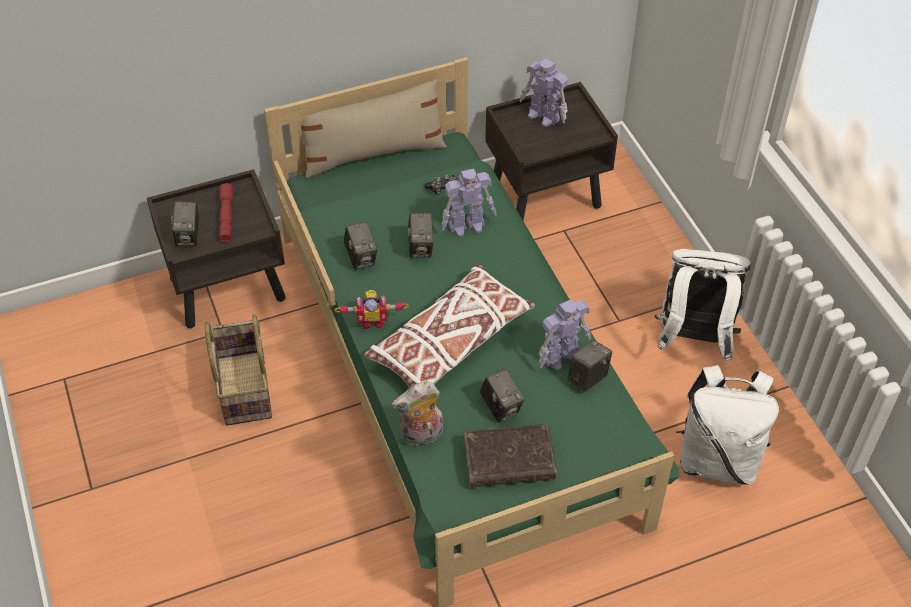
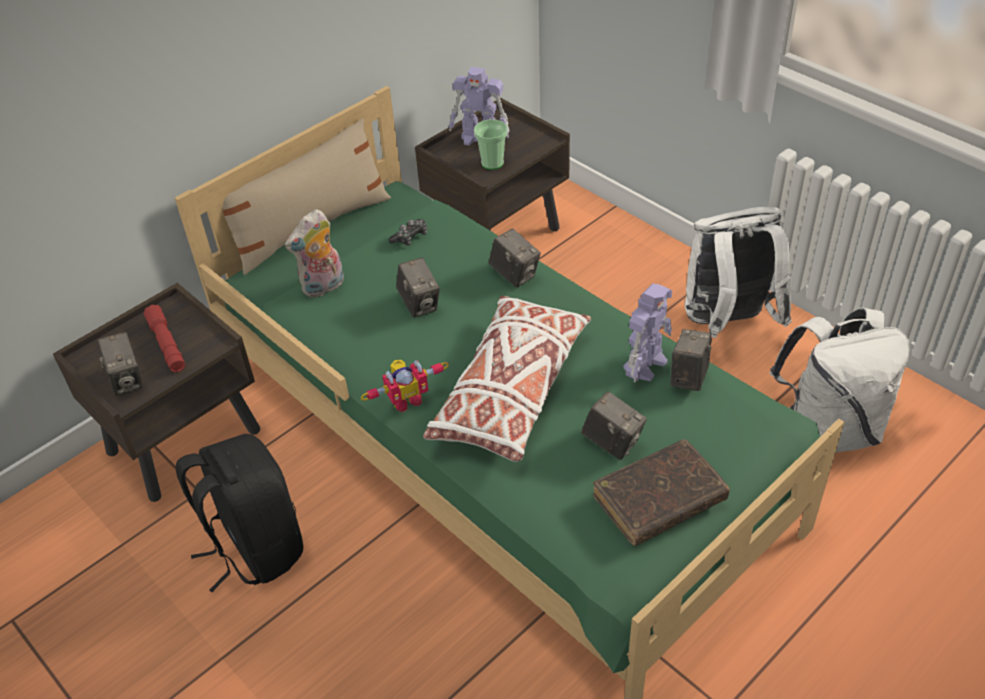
camera: 20 degrees left, 5 degrees down
(243, 388) = (255, 547): basket -> black backpack
(361, 258) = (355, 337): camera -> camera (514, 275)
(421, 436) = (538, 510): plush toy -> plush toy (323, 287)
(467, 225) = (460, 266): toy robot -> none
(541, 142) = (492, 163): none -> cup

